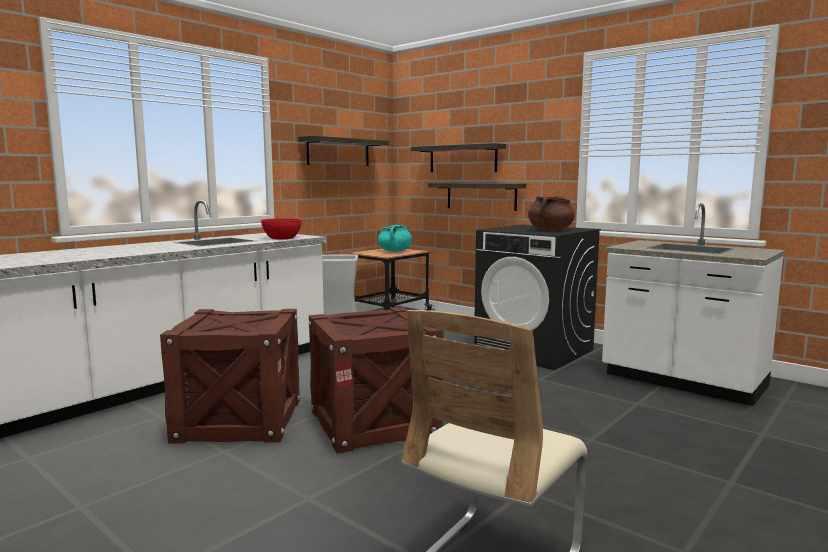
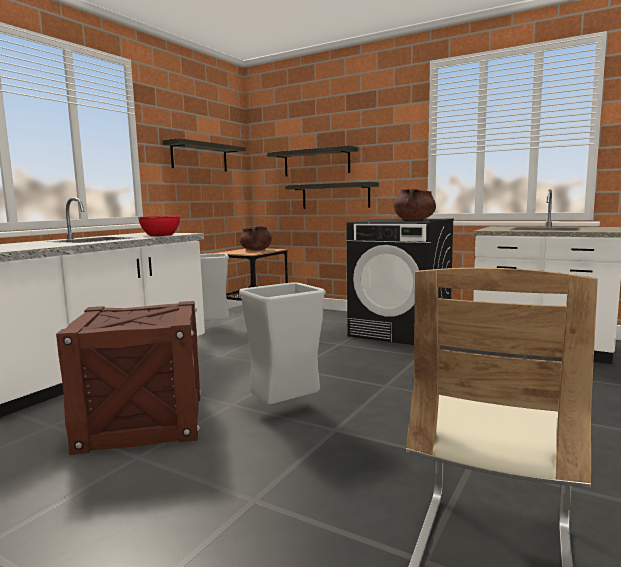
camera: 10 degrees left, 0 degrees up
(373, 422) = (286, 410): crate -> grey trash can
(395, 251) = (256, 250): turquoise cooking pot -> brown cooking pot

